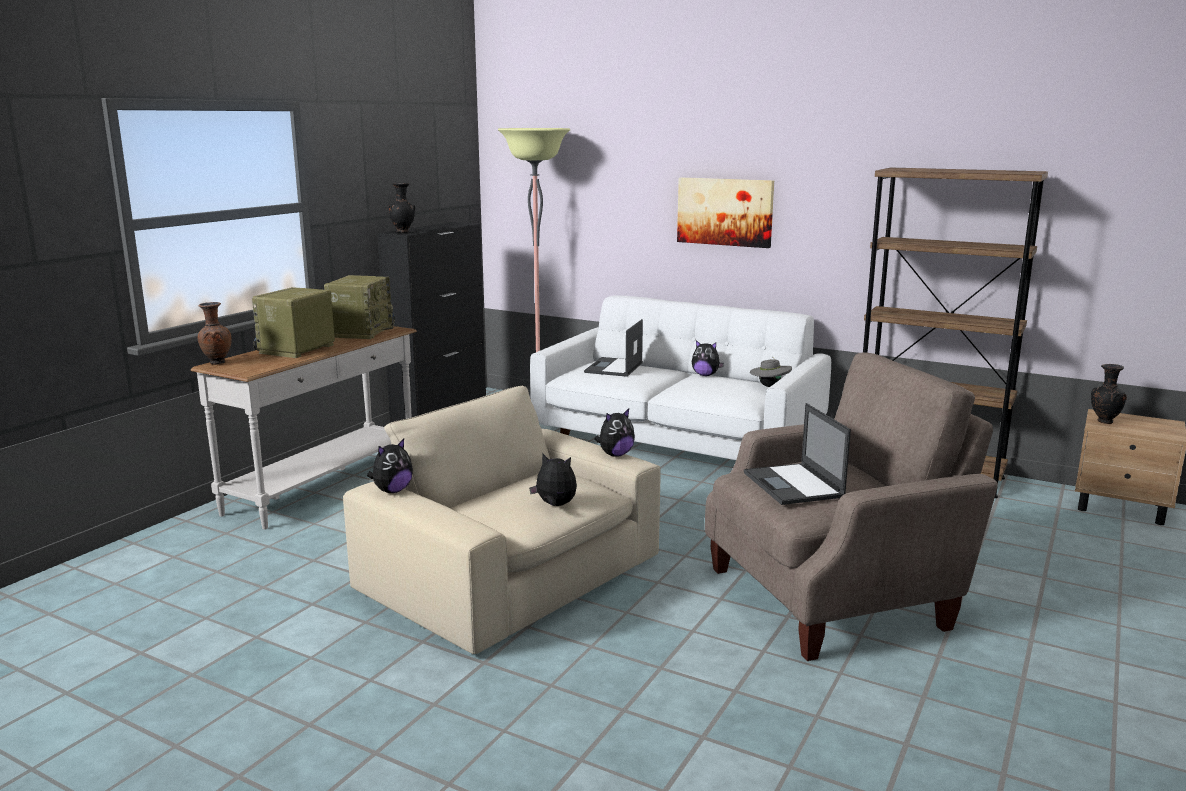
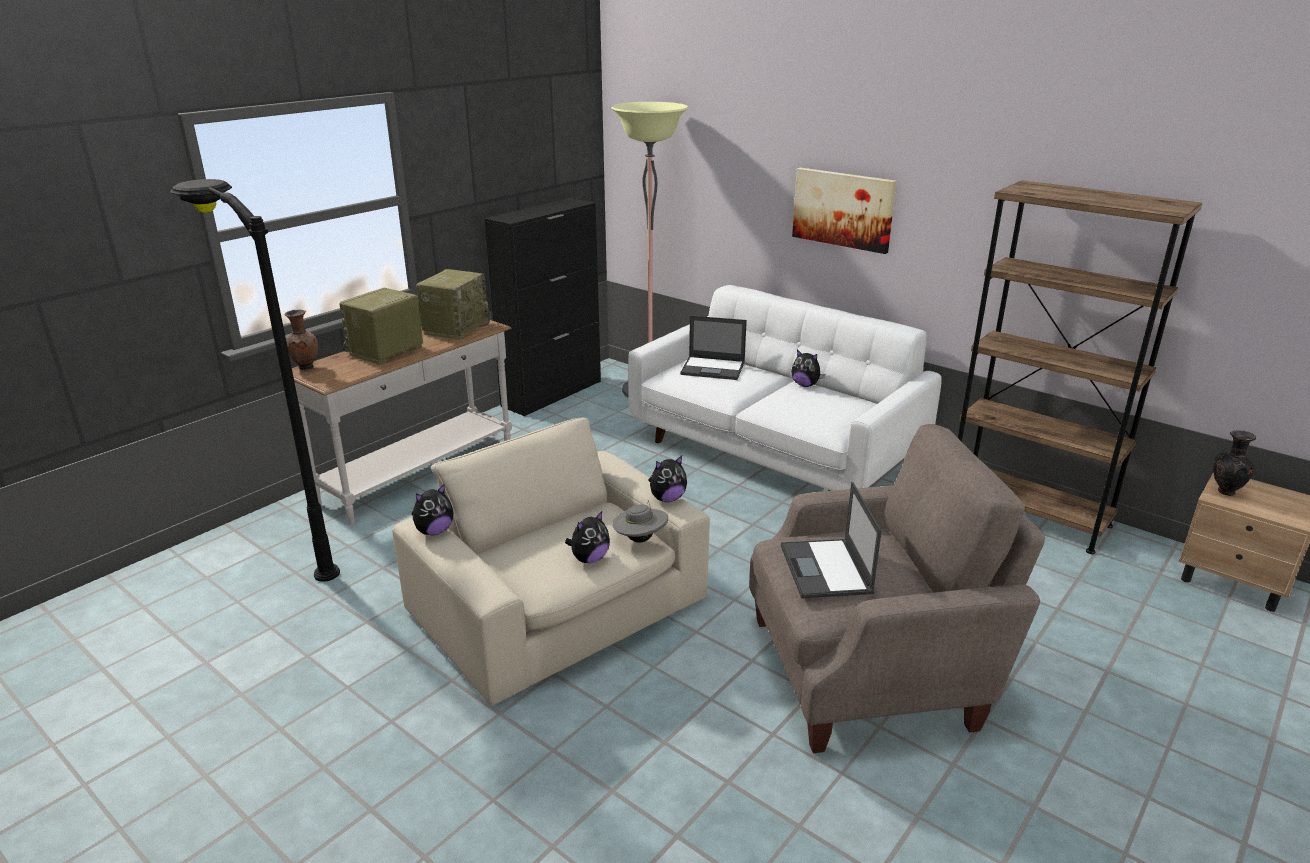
camera: 10 degrees right, 10 degrees up
(204, 549) = (291, 544): none -> black floor lamp
(403, 232) = (510, 217): black vase -> none
(555, 505) = (589, 559): plush toy -> plush toy turned 105 degrees clockwise
(614, 368) = (714, 368): laptop -> laptop turned 105 degrees counterclockwise
(769, 386) = (866, 407): grey hat -> grey hat (640, 539)

